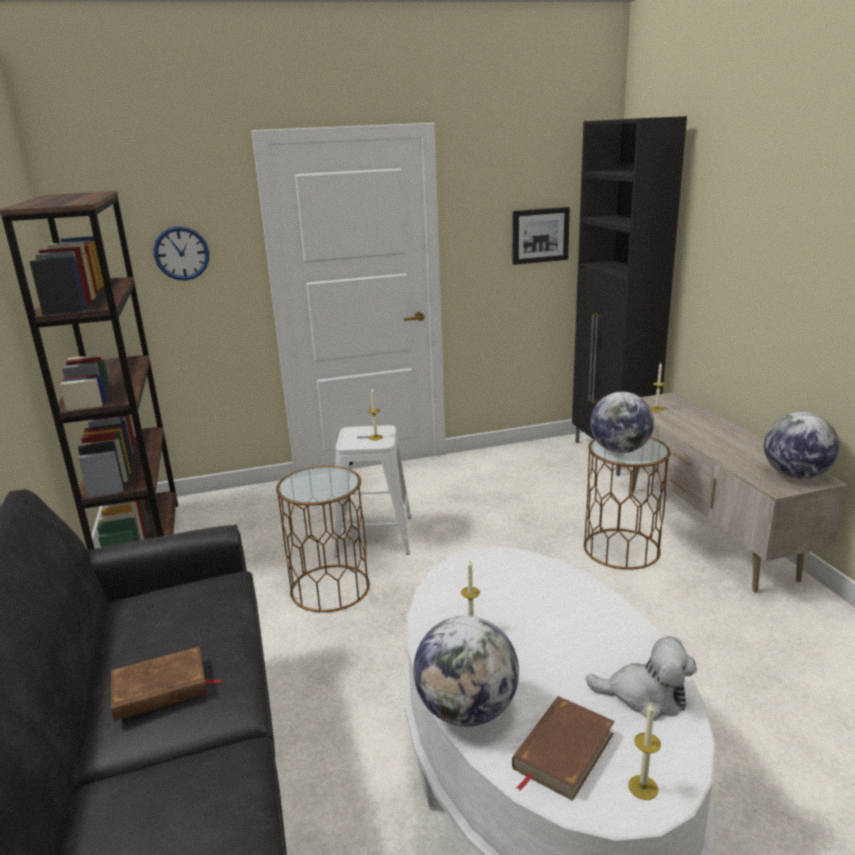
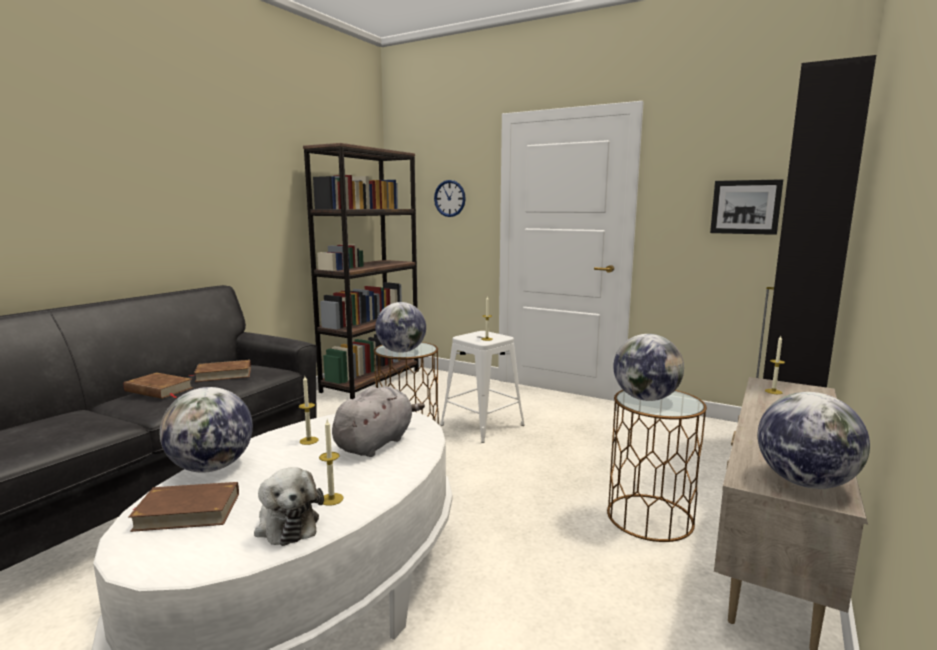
camera: 45 degrees right, 10 degrees down
(186, 621) = (223, 374): none -> brown book
(325, 489) = (401, 351): none -> globe
(526, 595) = (376, 443): none -> grey plush toy
(643, 787) = (161, 555): candle -> candle (331, 499)

